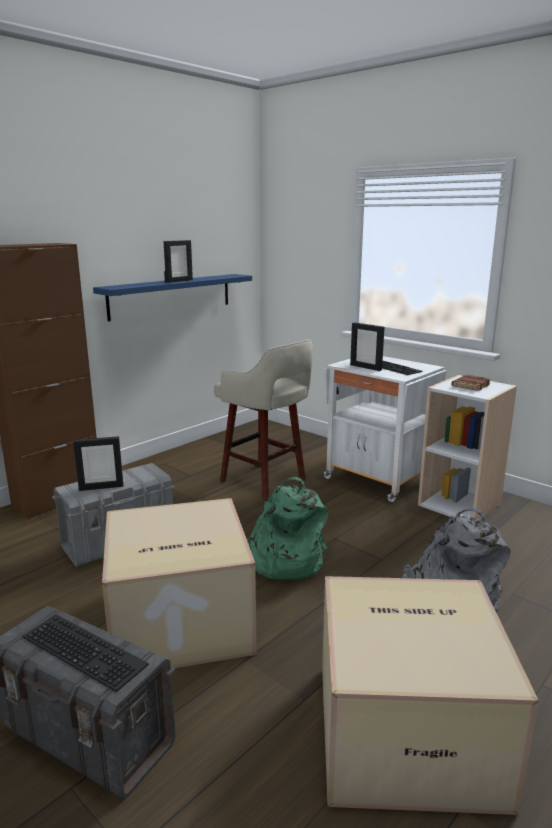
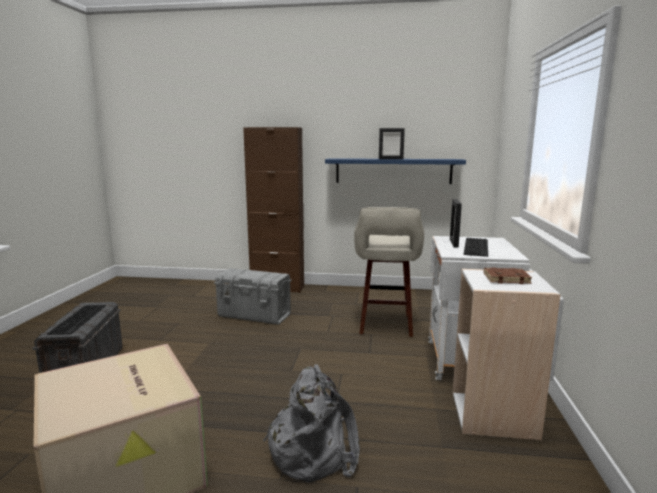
camera: 55 degrees right, 5 degrees down
(101, 487) = (242, 274): picture frame -> none
(178, 622) = (190, 358): cardboard box -> none
(283, 560) = (288, 365): green backpack -> none

